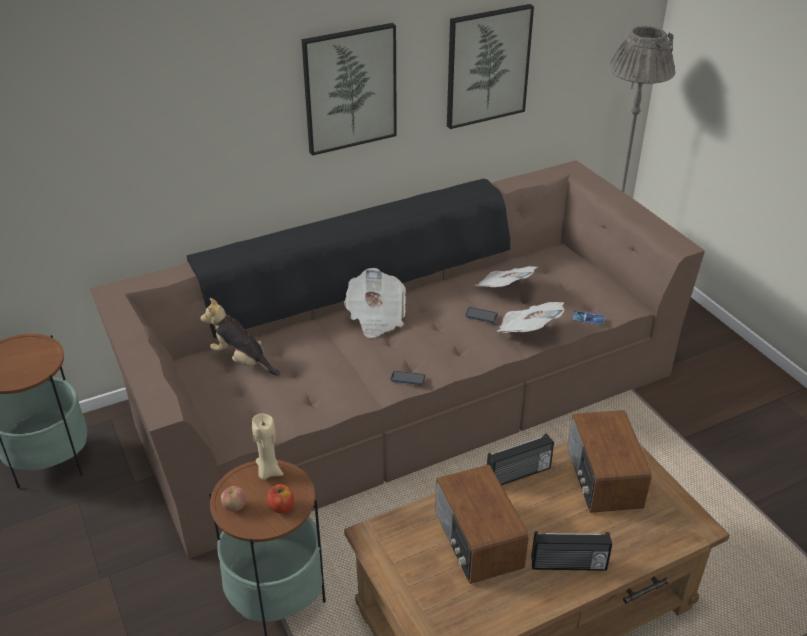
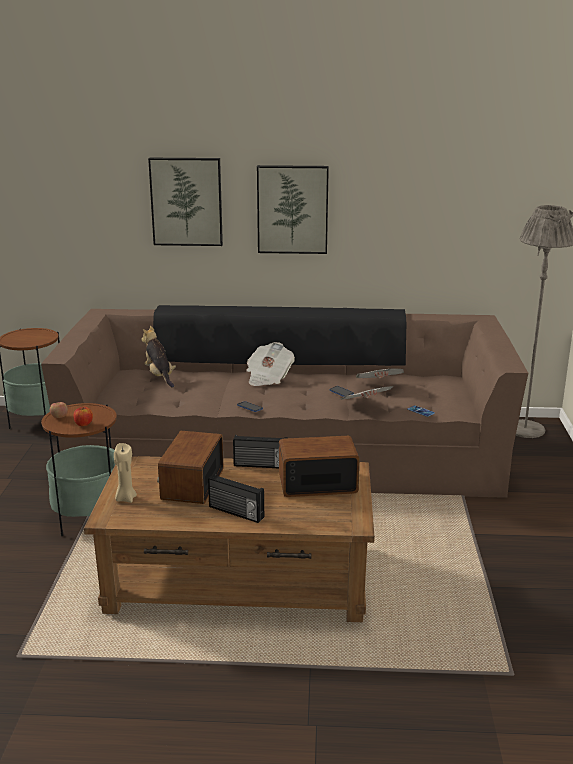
camera: 30 degrees right, 15 degrees down
(268, 471) = (96, 409): beige candle -> beige candle (125, 498)
(487, 66) = (410, 215): picture -> picture (186, 201)
(602, 478) = (317, 483): radio -> radio turned 60 degrees clockwise

